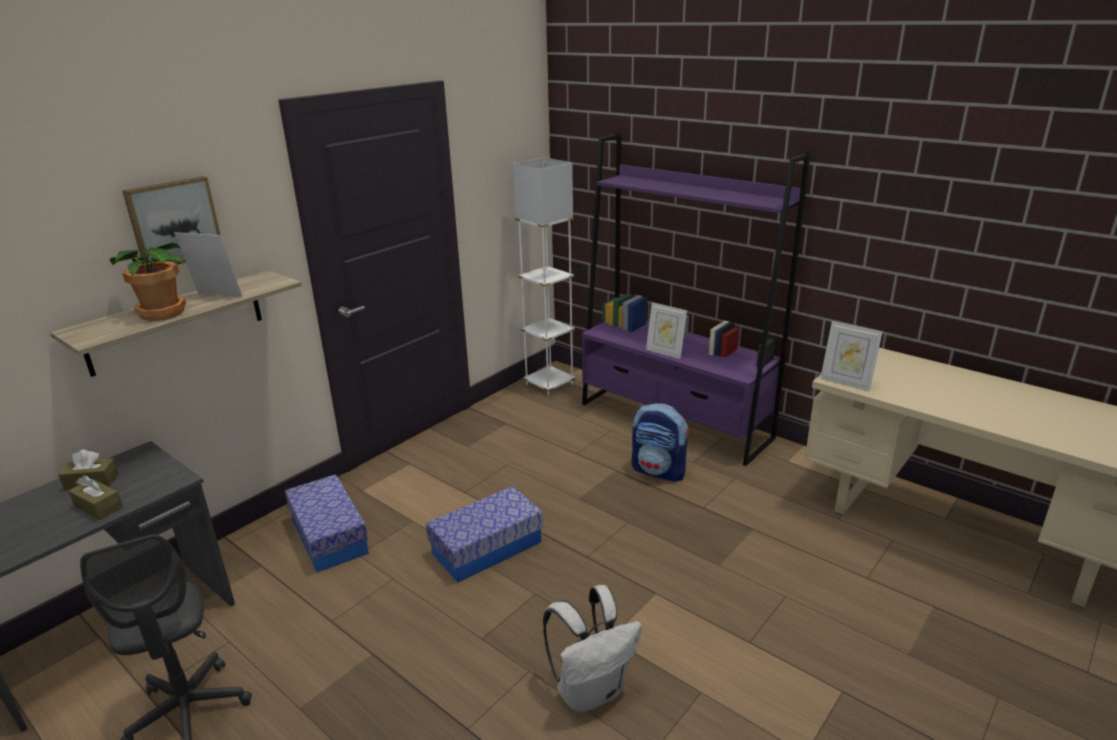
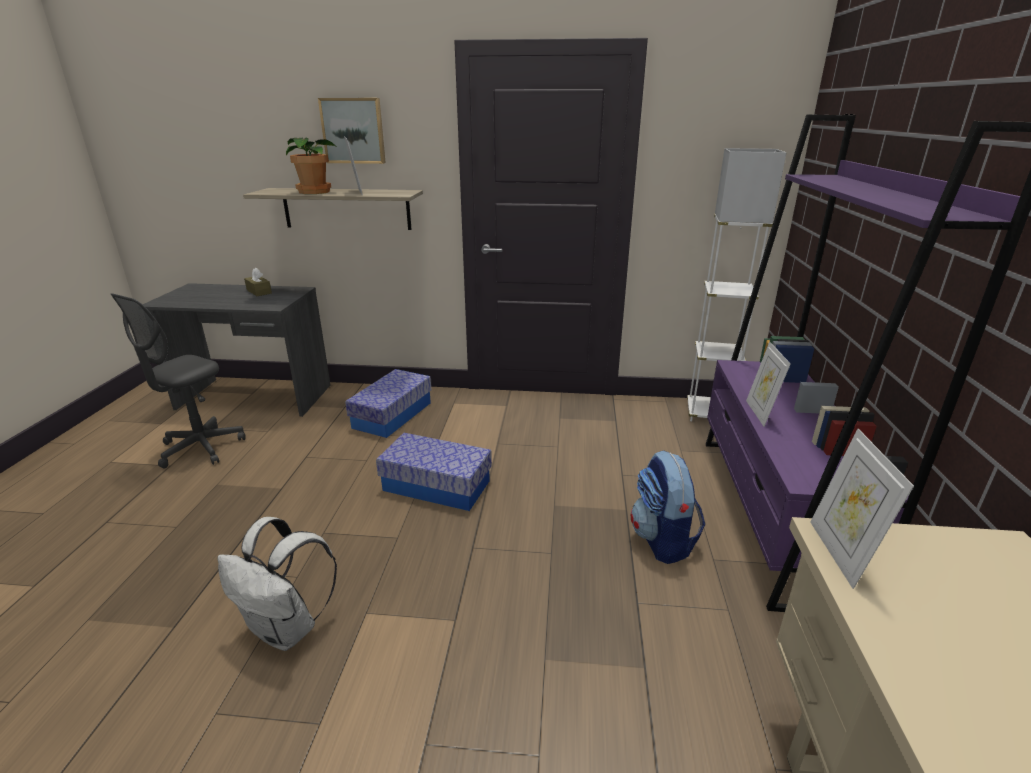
camera: 55 degrees right, 0 degrees up
(98, 507) = (233, 301): brown tissue box -> none

